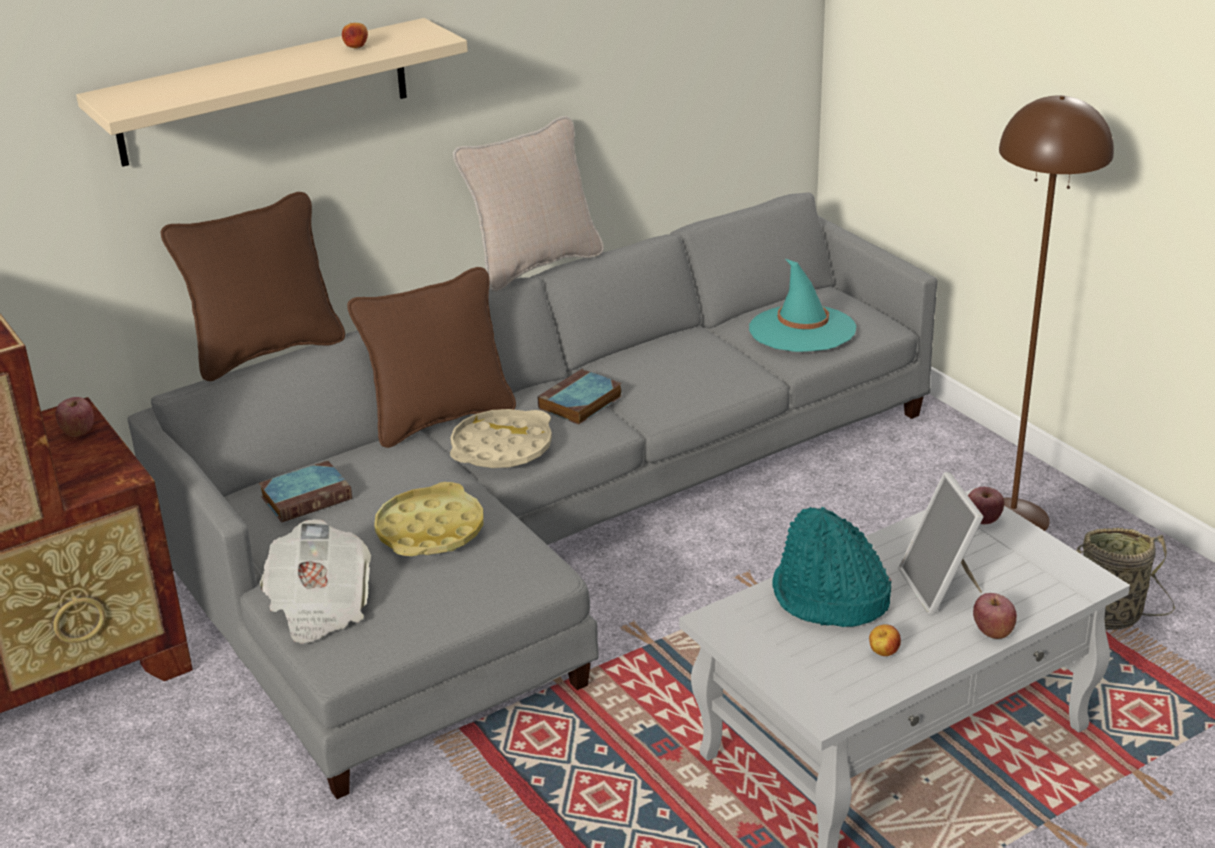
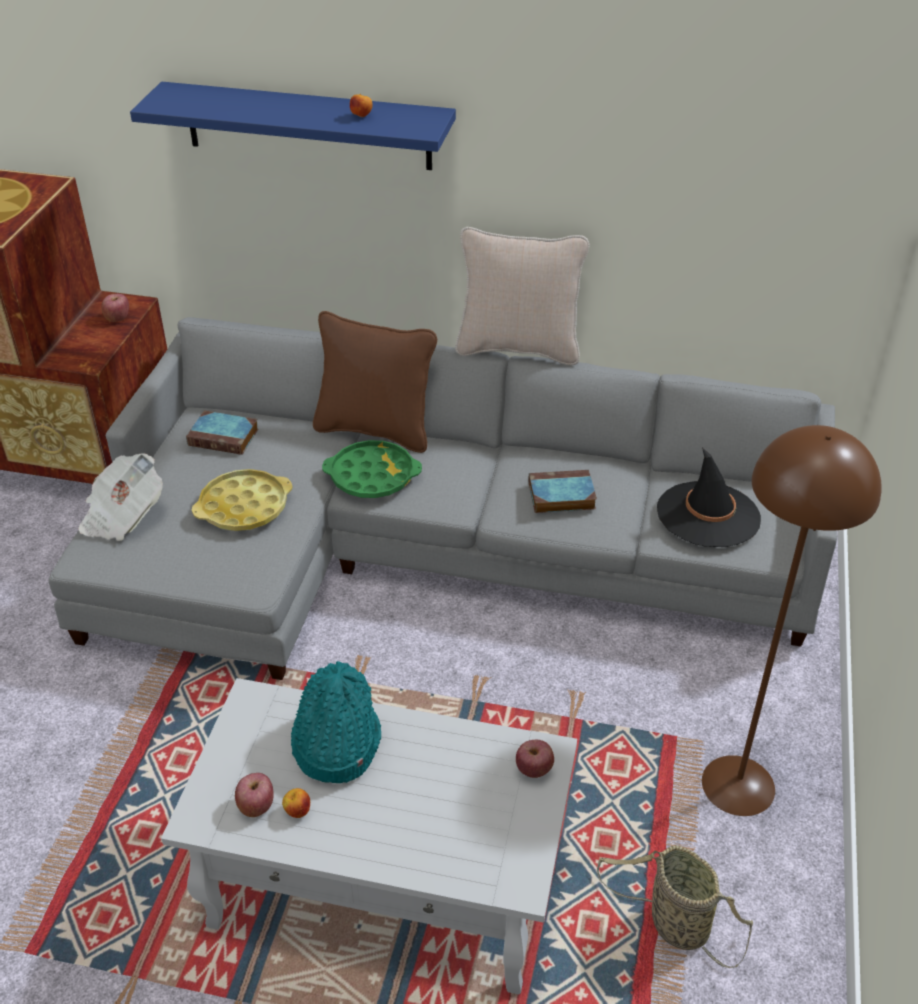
camera: 45 degrees right, 10 degrees up
(264, 92) = (308, 126): beige shelf -> blue shelf
(266, 351) = (277, 321): brown pillow -> none
(501, 448) = (372, 476): beige tray -> green tray
(579, 403) = (467, 474): book -> book (560, 496)
(802, 329) = (708, 515): turquoise hat -> black hat
(941, 589) = (413, 797): picture frame -> none
(992, 631) = (388, 861): apple -> apple (256, 806)

